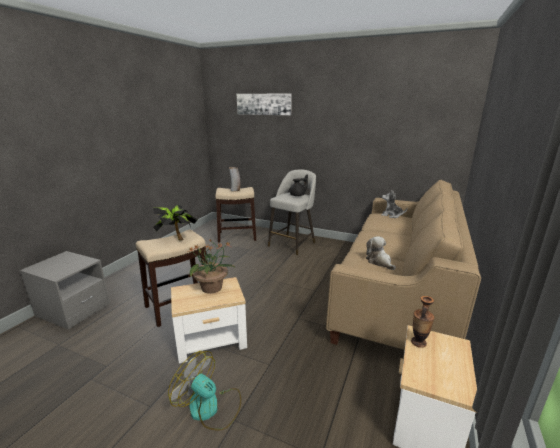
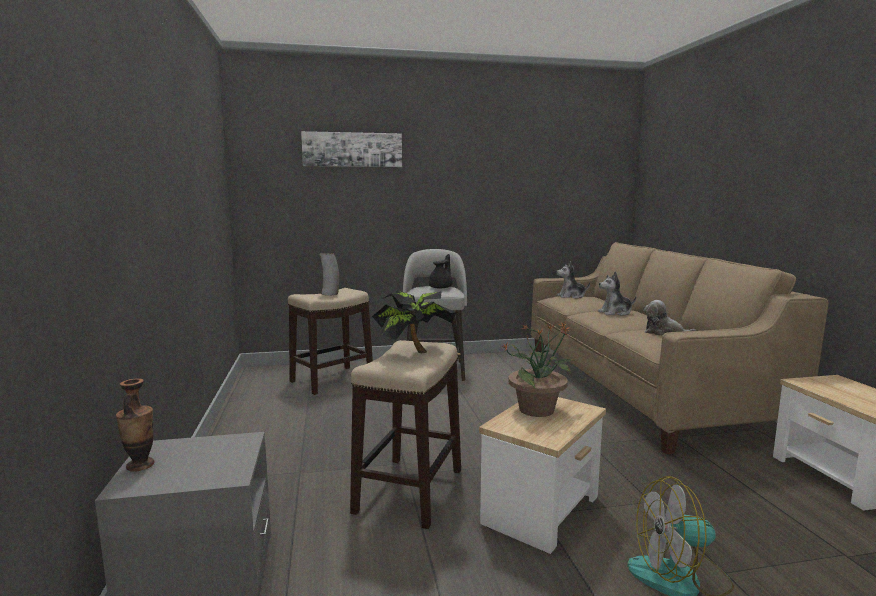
camera: 35 degrees left, 10 degrees down
(386, 236) = (615, 313): none -> plush toy
(418, 342) = (817, 387): vase -> vase (140, 465)

